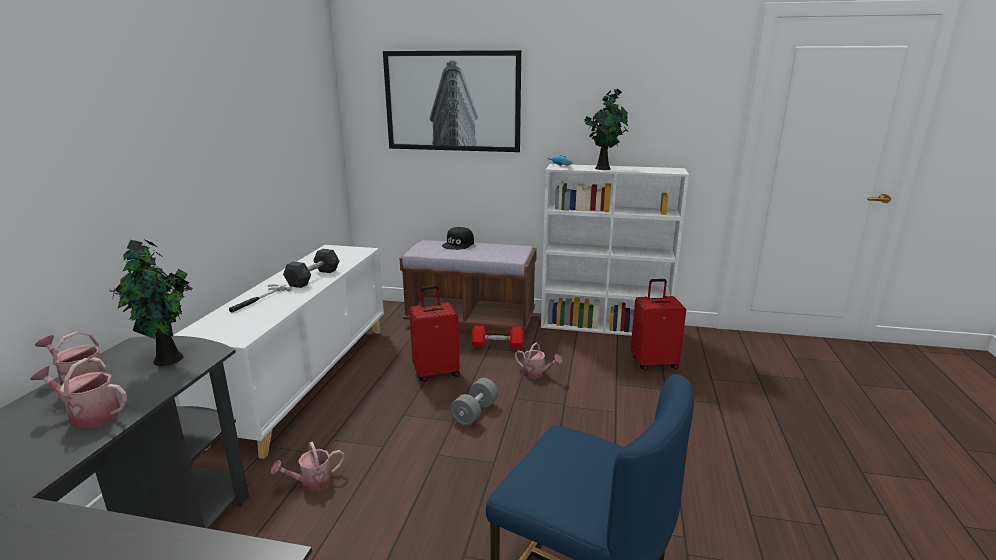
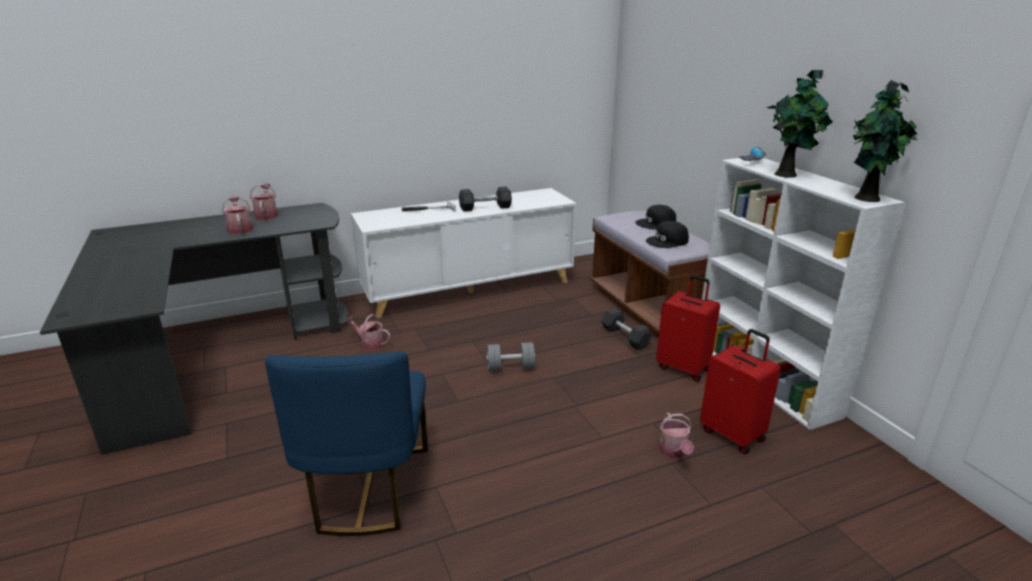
camera: 55 degrees right, 5 degrees up
(169, 360) = (306, 219): potted plant -> potted plant (868, 199)
(436, 372) = (543, 328): red suitcase -> red suitcase (684, 368)
(452, 101) = (688, 65): picture -> none
(495, 252) = (667, 241): none -> black cap
(497, 346) = (625, 337): red dumbbell -> grey dumbbell
(537, 373) = (607, 373): watering can -> watering can (674, 452)

